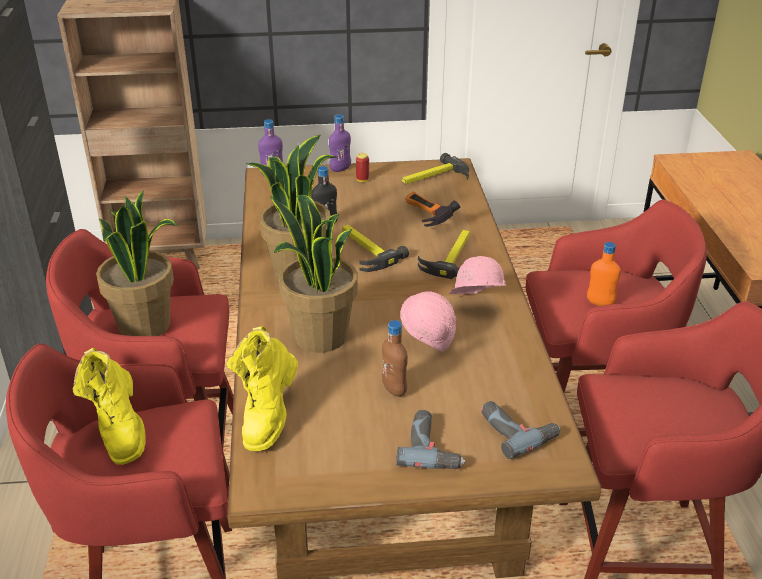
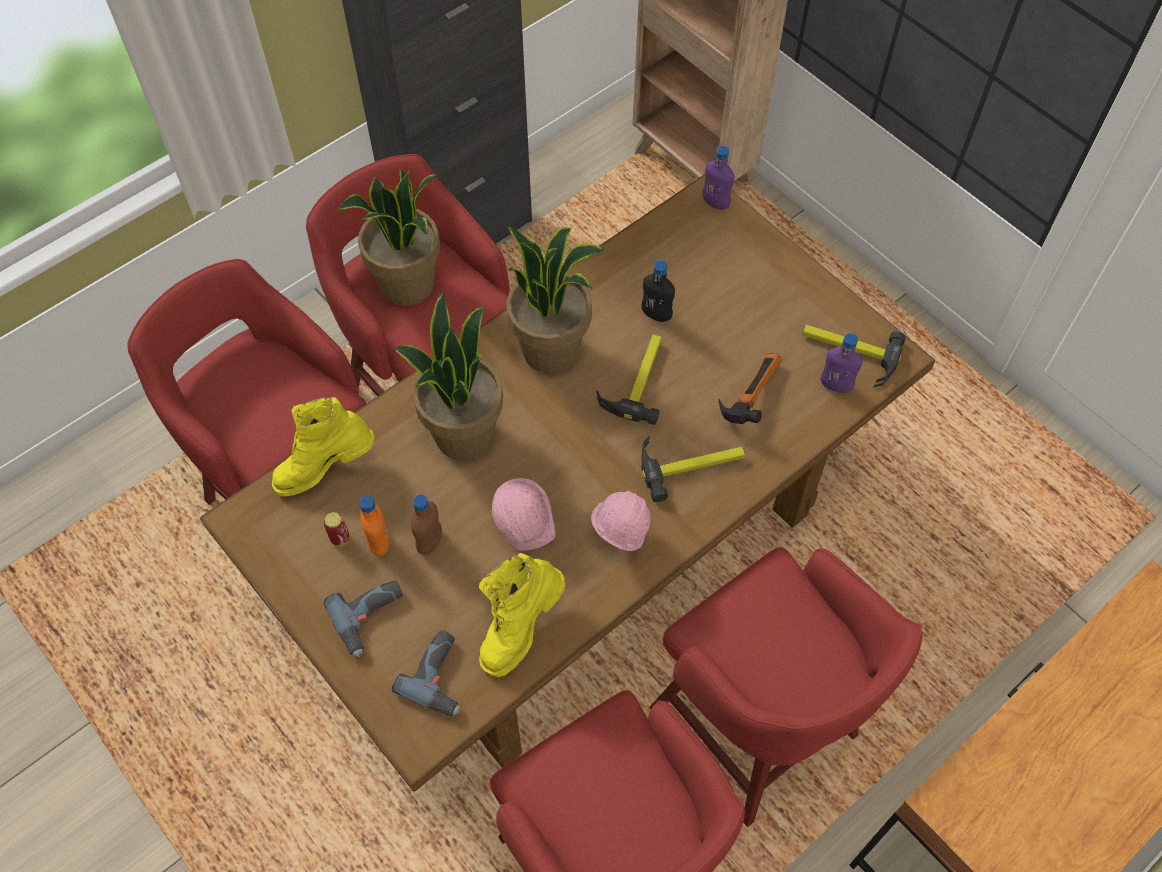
camera: 55 degrees right, 25 degrees up
(120, 432) = (267, 371): yellow boot -> yellow boot (519, 627)
(340, 169) = (784, 253): purple bottle -> purple bottle (835, 385)
(362, 180) = (779, 289): can -> can (340, 538)
(600, 303) = (757, 651): orange bottle -> orange bottle (379, 543)

